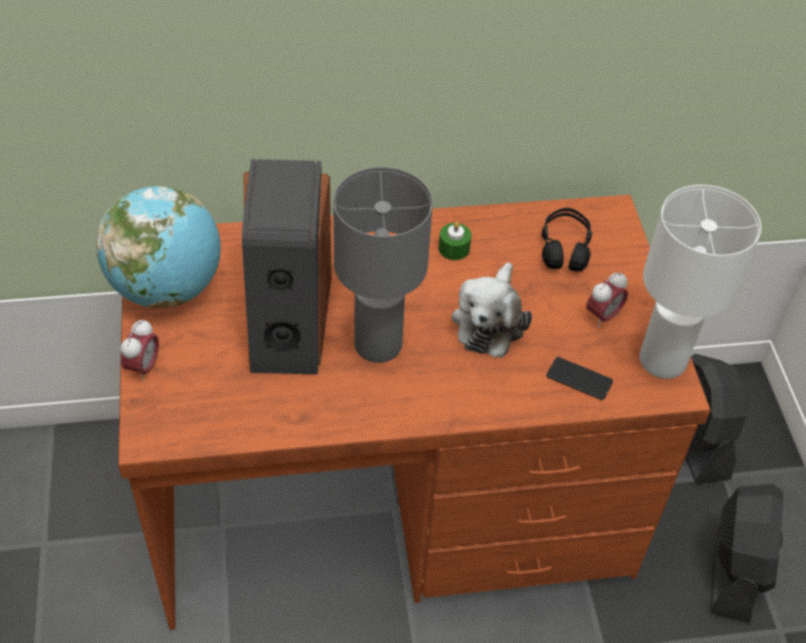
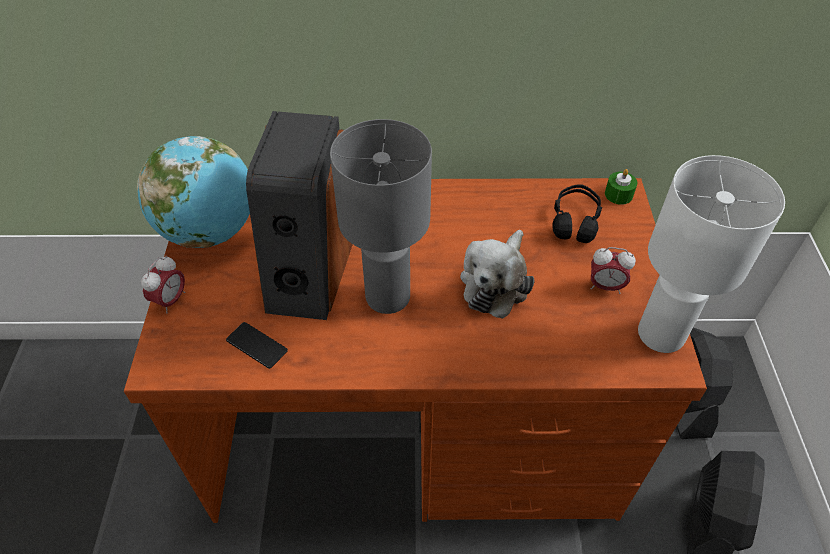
camera: 10 degrees right, 0 degrees up
(454, 248) = (472, 214): green candle -> green candle (618, 194)
(579, 379) = (576, 345): phone -> phone (257, 345)
(603, 316) = (605, 286): alarm clock -> alarm clock turned 45 degrees clockwise

